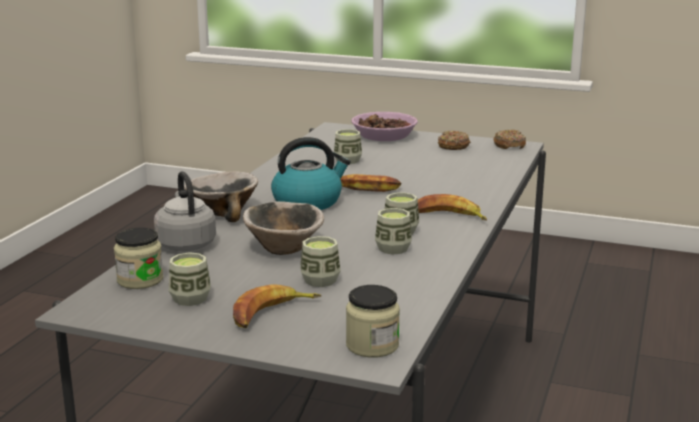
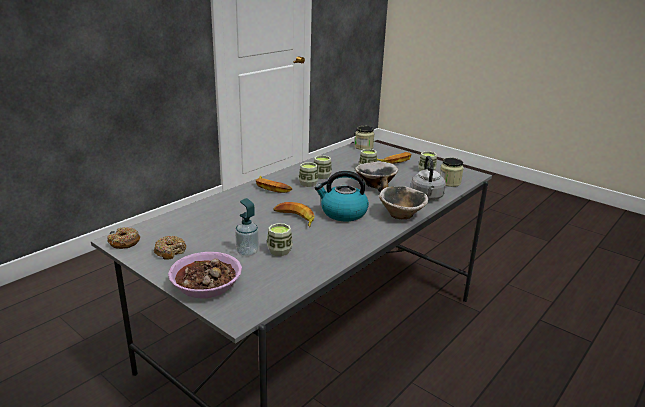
camera: 160 degrees left, 5 degrees up
(379, 155) = (247, 252): none -> soap dispenser

